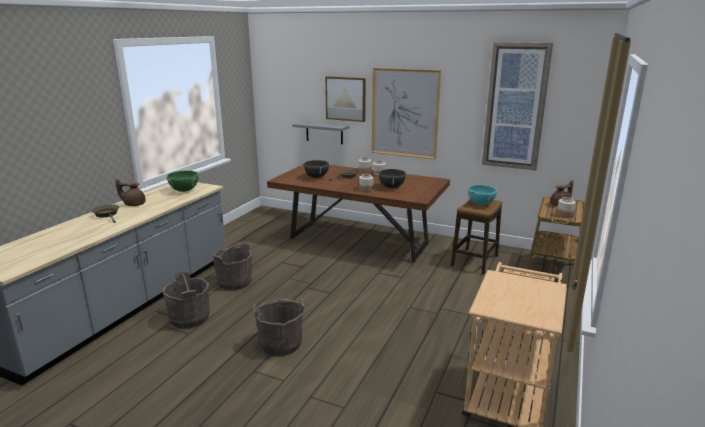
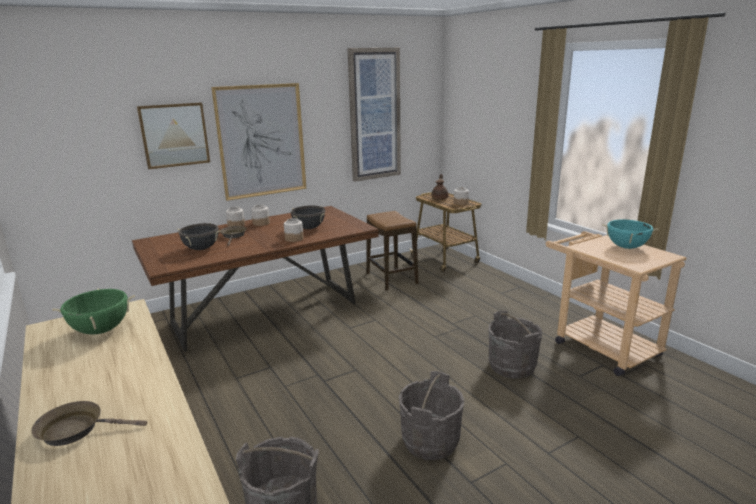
camera: 55 degrees left, 0 degrees up
(134, 204) = (74, 389): brown teapot -> none
(234, 282) = (234, 434): grey bucket -> grey bucket (511, 366)
(324, 132) = (146, 190): grey shelf -> none
(481, 204) = (390, 217): turquoise cooking pot -> turquoise cooking pot (626, 247)

